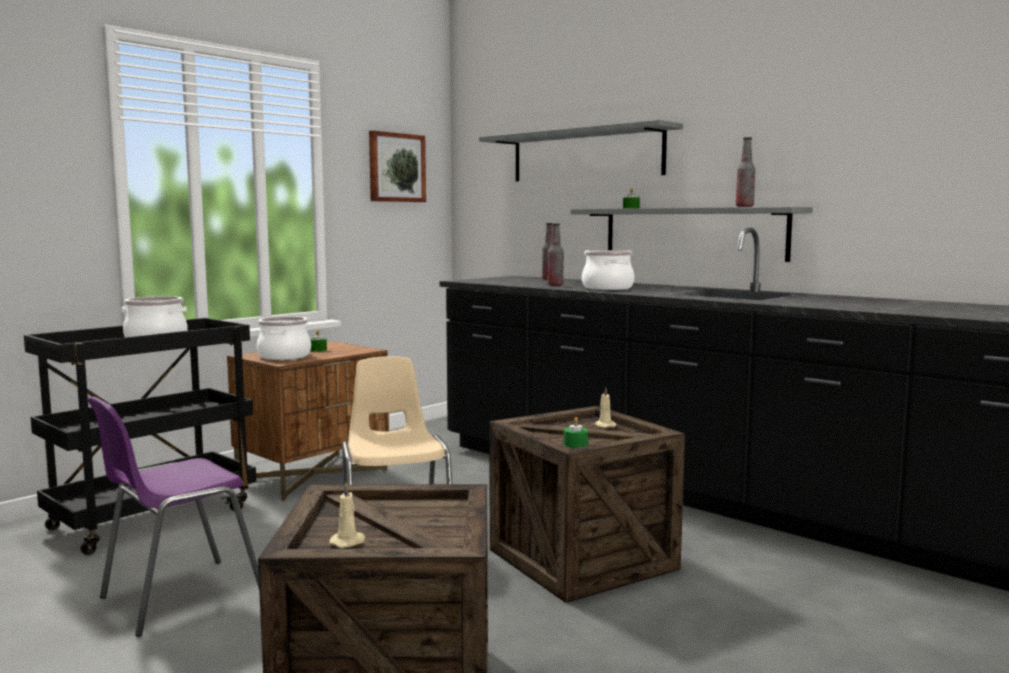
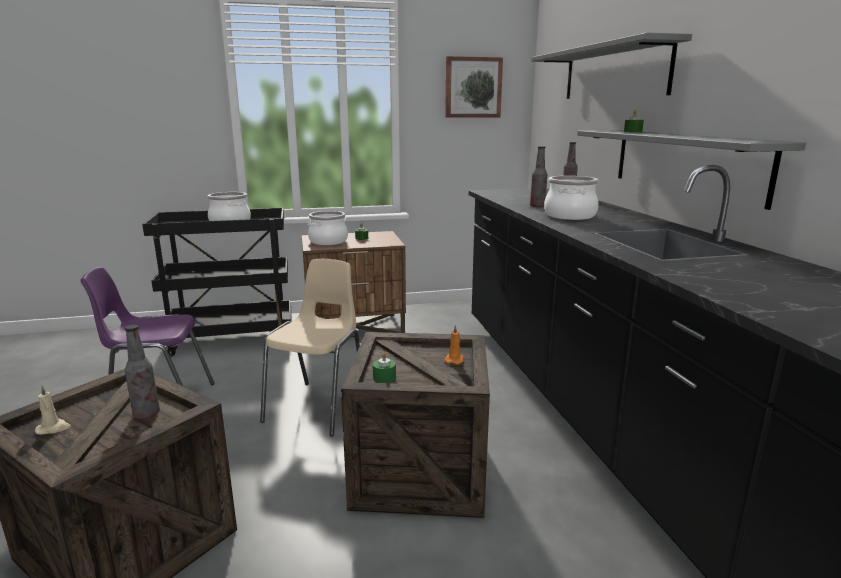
camera: 35 degrees right, 10 degrees up
(604, 425) = (454, 360): beige candle -> orange candle
(744, 206) = (716, 138): bottle -> bottle (146, 414)

